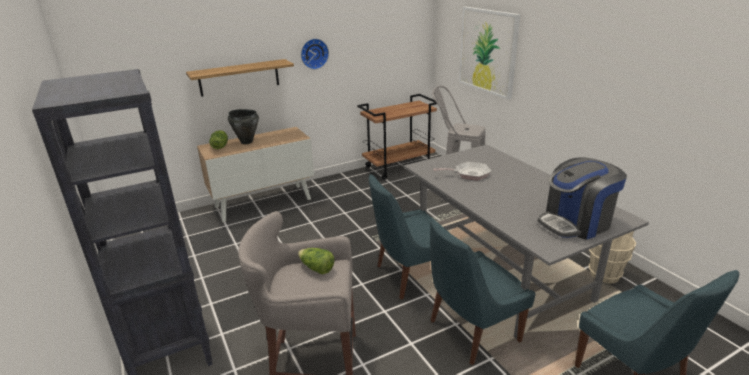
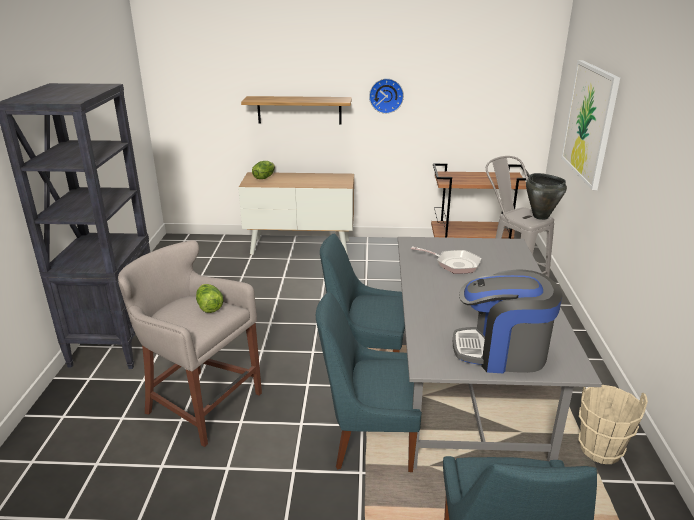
camera: 30 degrees right, 0 degrees up
(246, 142) = (291, 178): black cooking pot -> black cooking pot (540, 216)

